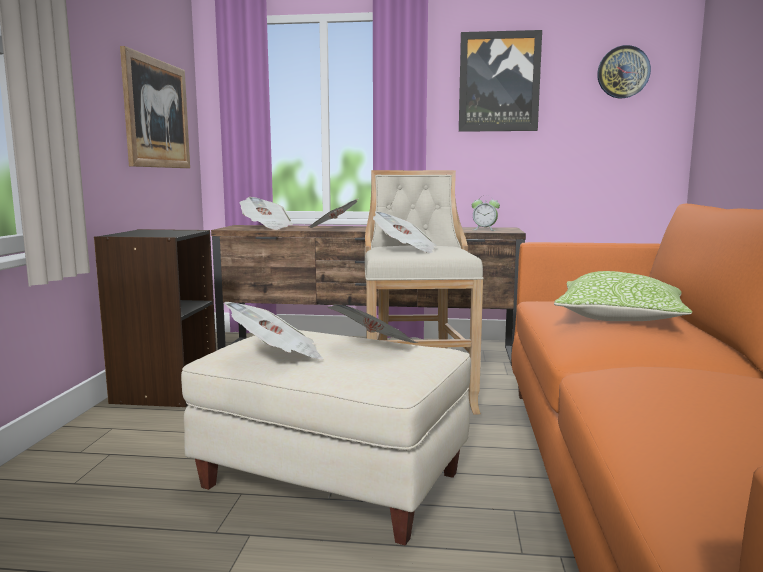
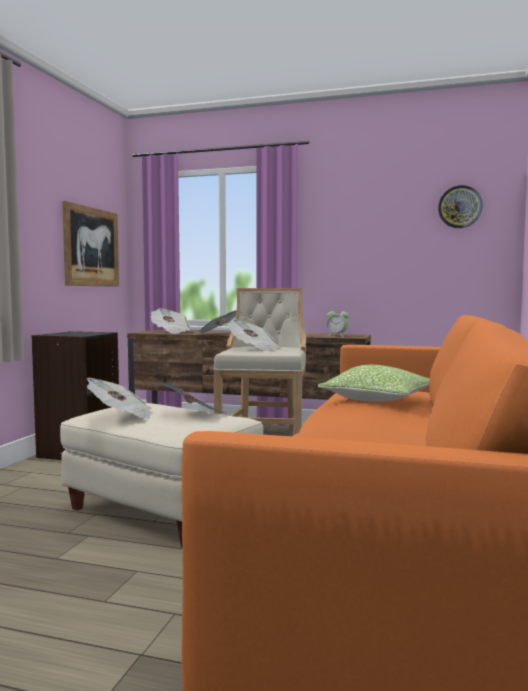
camera: 10 degrees right, 5 degrees down
(499, 82) = (357, 217): picture -> none

